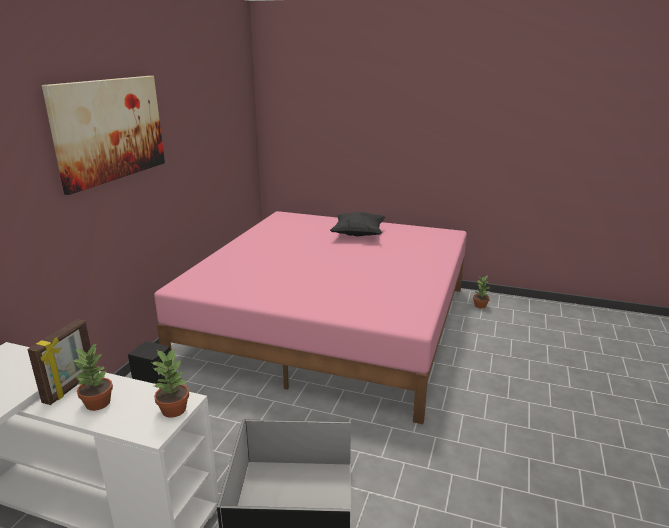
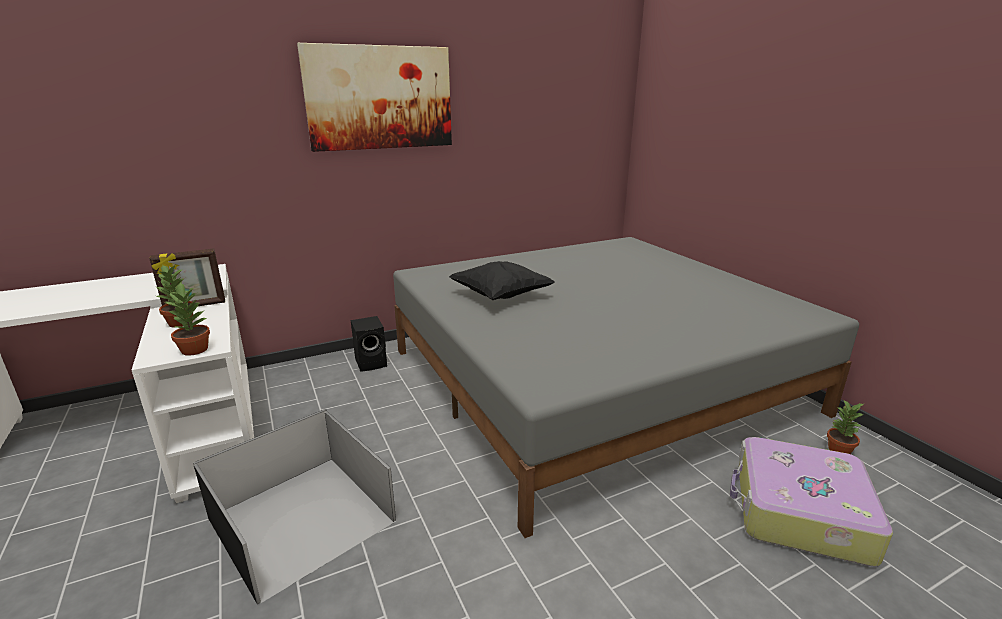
camera: 45 degrees right, 0 degrees up
(332, 323) = (593, 380): pink bed -> grey bed
(358, 235) = (676, 280): black pillow -> black pillow (500, 296)
(500, 342) = (799, 512): none -> suitcase

